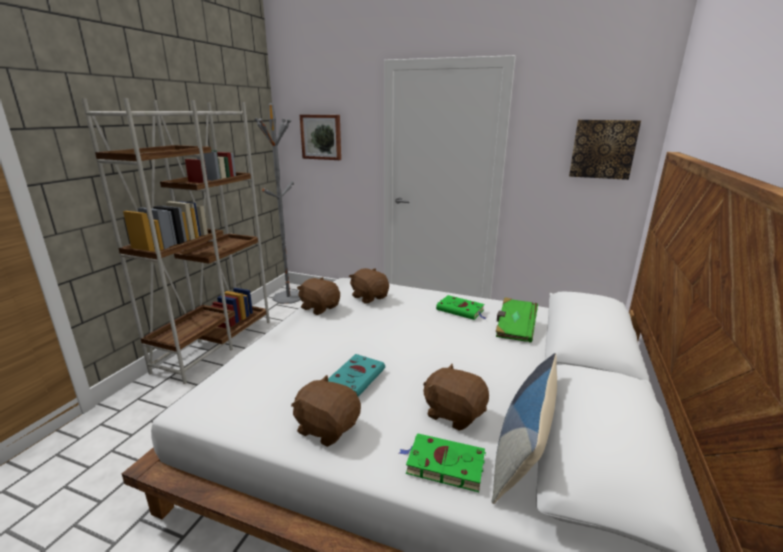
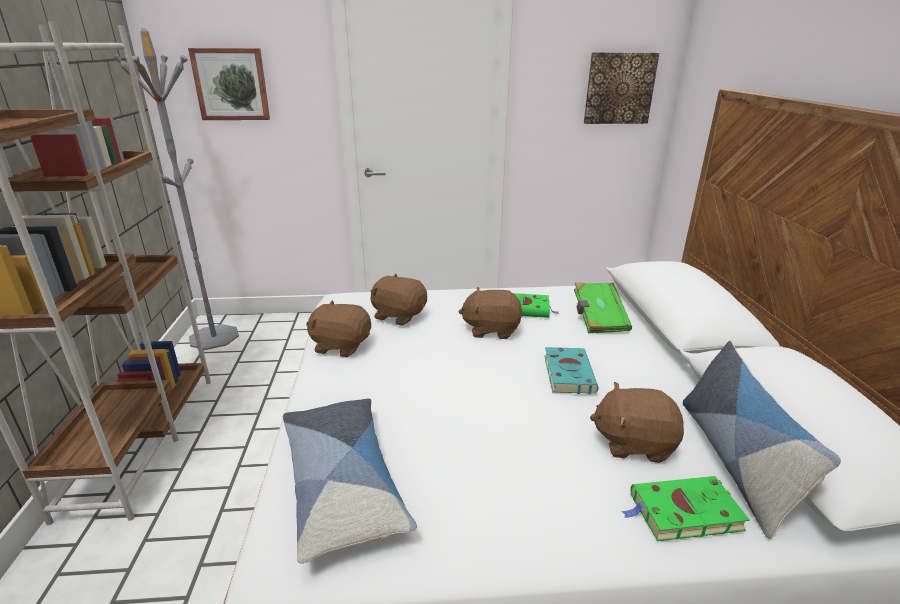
camera: 25 degrees left, 5 degrees up
(253, 379) = (343, 482): none -> pillow
(327, 427) = (512, 516): brown plush toy -> brown plush toy (491, 329)
(357, 378) = (486, 434): turquoise book -> turquoise book (568, 372)

